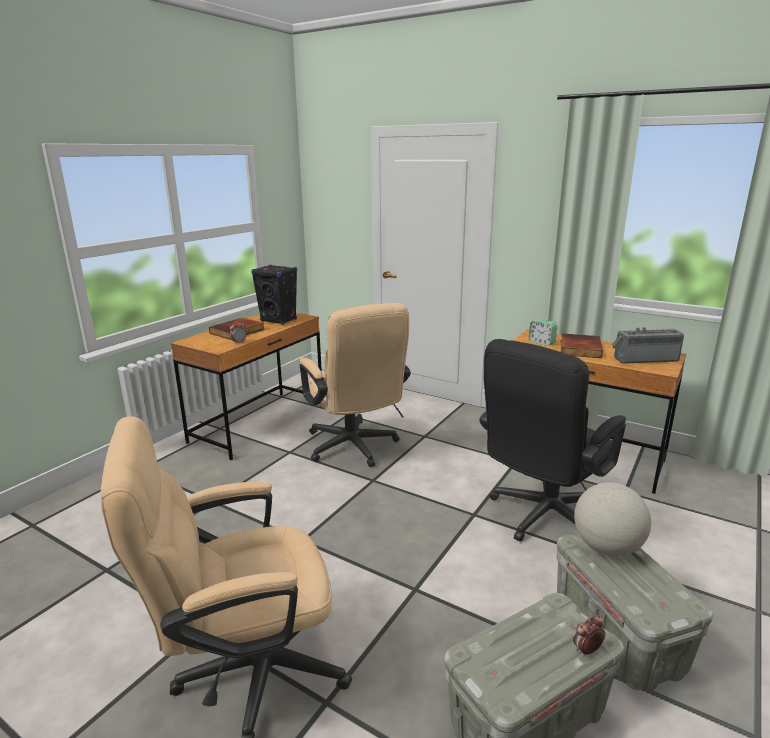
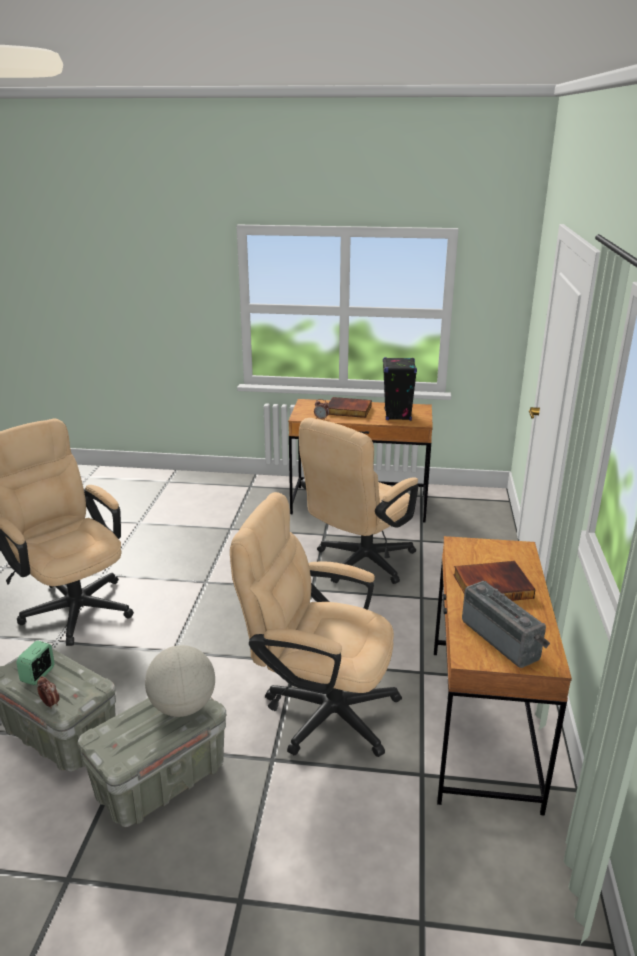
camera: 65 degrees right, 5 degrees up
(541, 343) = (487, 557): alarm clock -> alarm clock (38, 675)
(542, 517) = (319, 709): black office chair -> beige office chair

